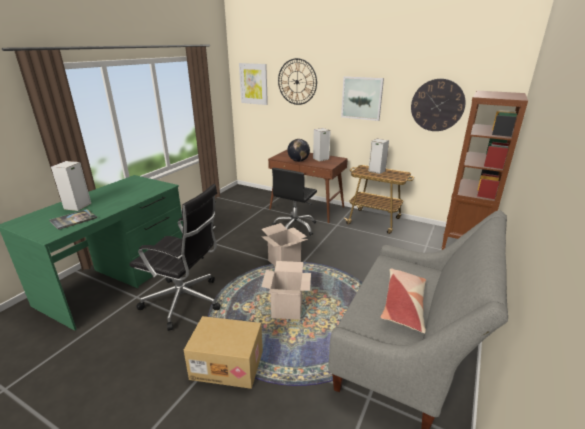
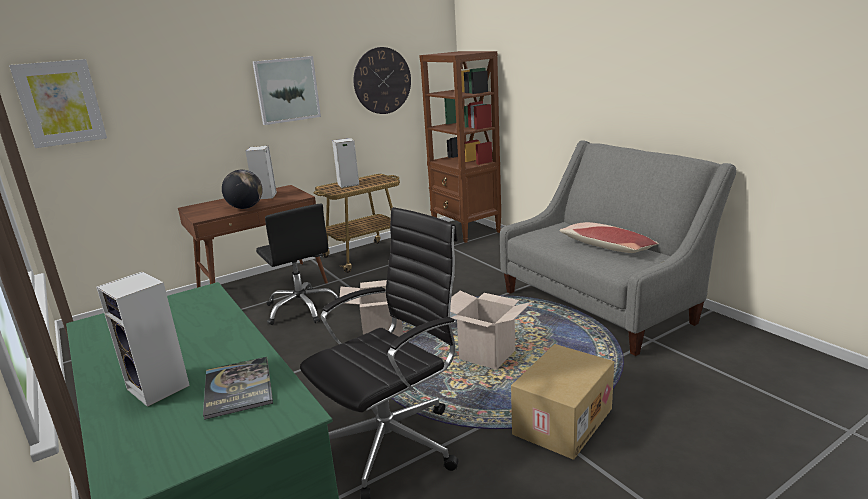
camera: 60 degrees left, 5 degrees down
(297, 82) = (166, 83): wall clock -> none

